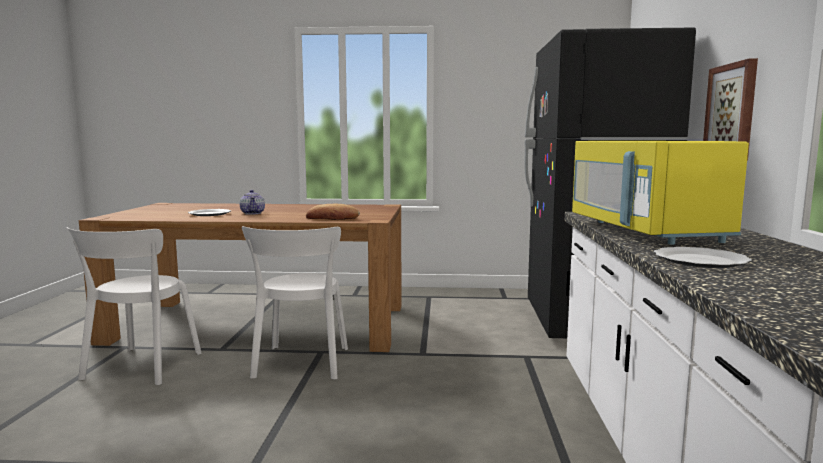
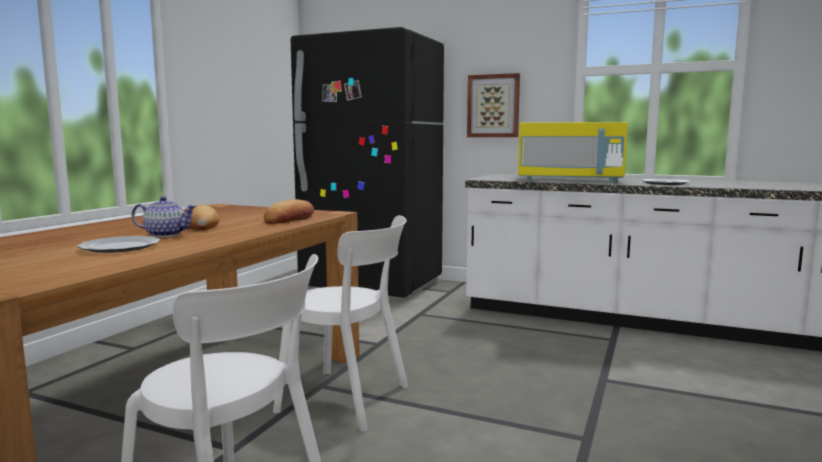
camera: 70 degrees left, 0 degrees up
(292, 212) = (199, 225): none -> bread

